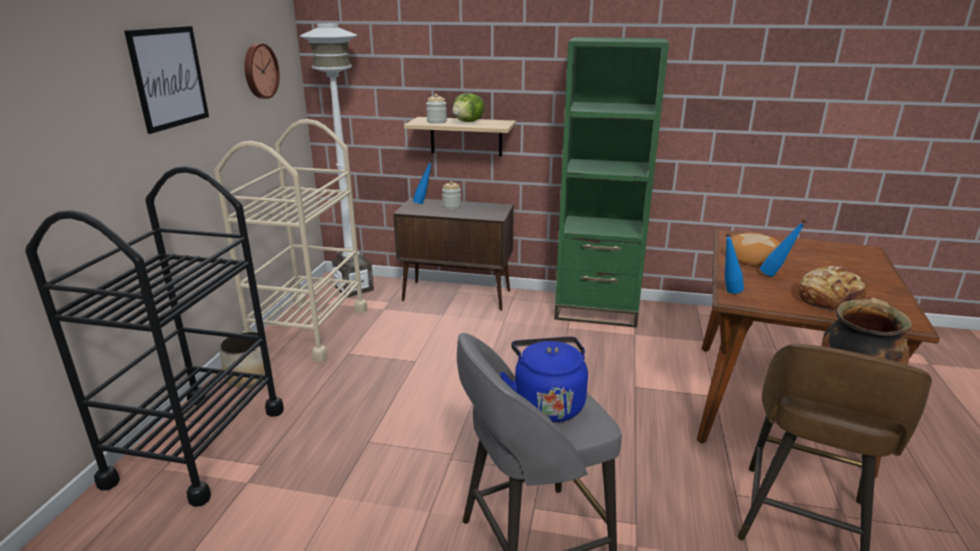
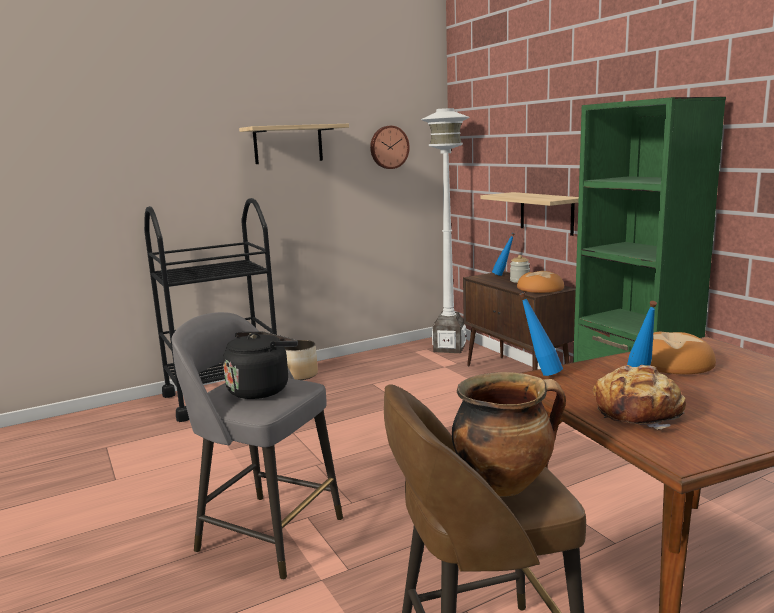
camera: 50 degrees right, 10 degrees down
(169, 77) = (288, 144): picture -> shelf
(309, 329) = (376, 362): beige cart -> none
(437, 122) = (511, 195): jar -> none
(468, 122) = (536, 196): lettuce -> none
(486, 211) = (539, 288): none -> bread
(547, 403) = (261, 389): blue kettle -> black kettle

